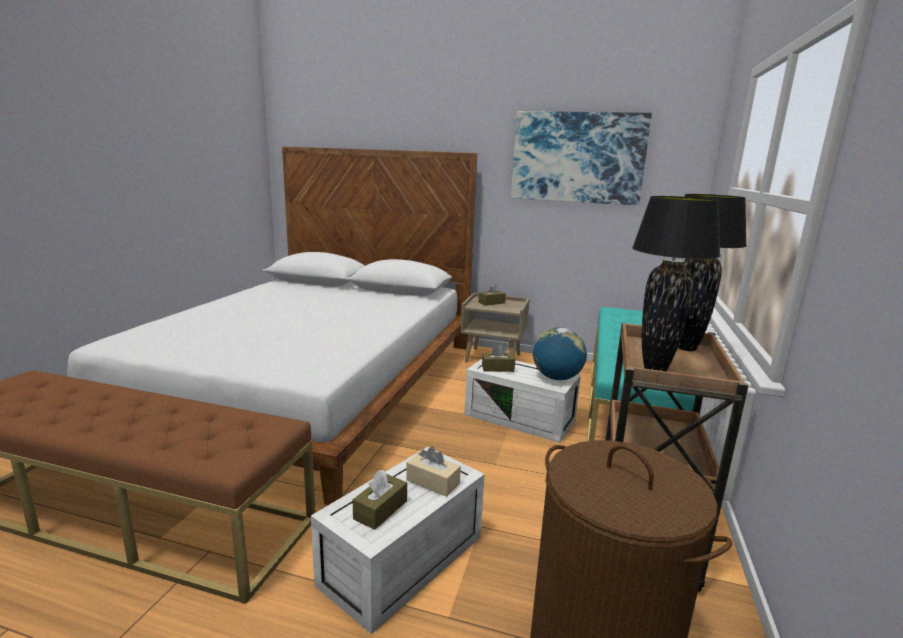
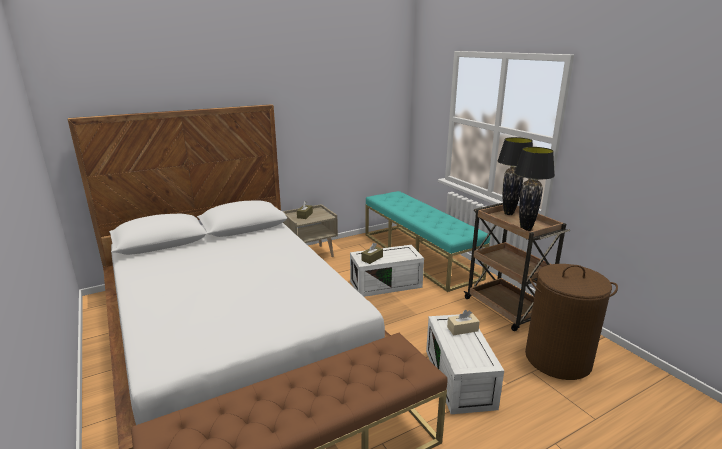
camera: 45 degrees left, 5 degrees up
(380, 510) = (469, 353): brown tissue box -> none
(556, 378) = (406, 251): globe -> none
(577, 158) = (338, 99): picture -> none

